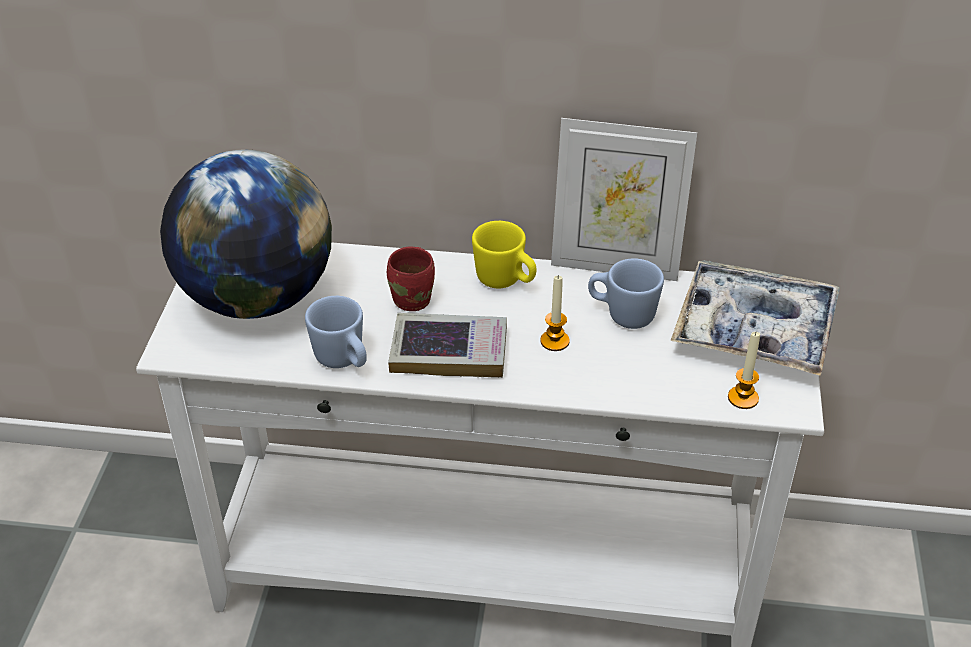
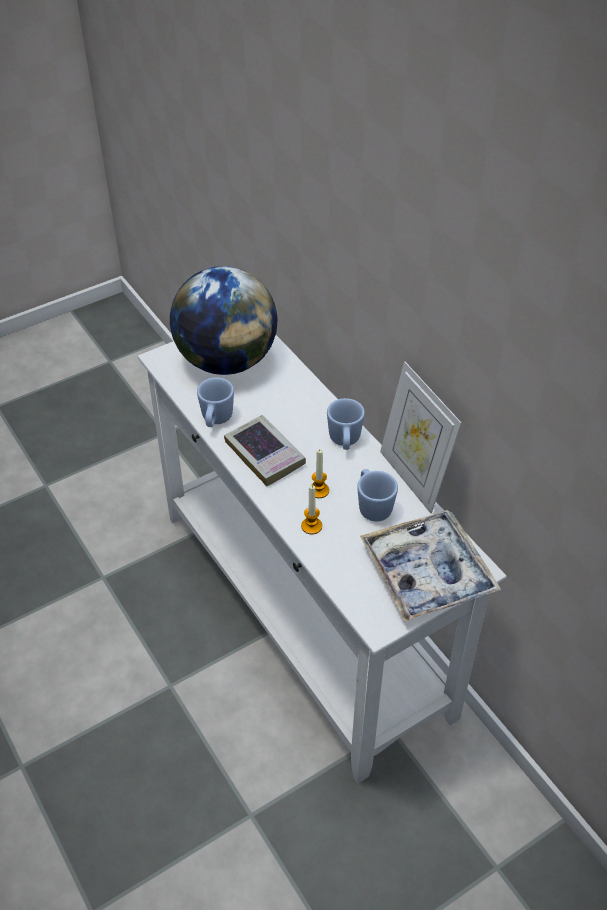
camera: 50 degrees right, 5 degrees up
(415, 299) = (290, 416): red mug -> none
(505, 281) = (344, 442): yellow mug -> blue mug
(743, 398) = (360, 598): candle -> candle (311, 526)

